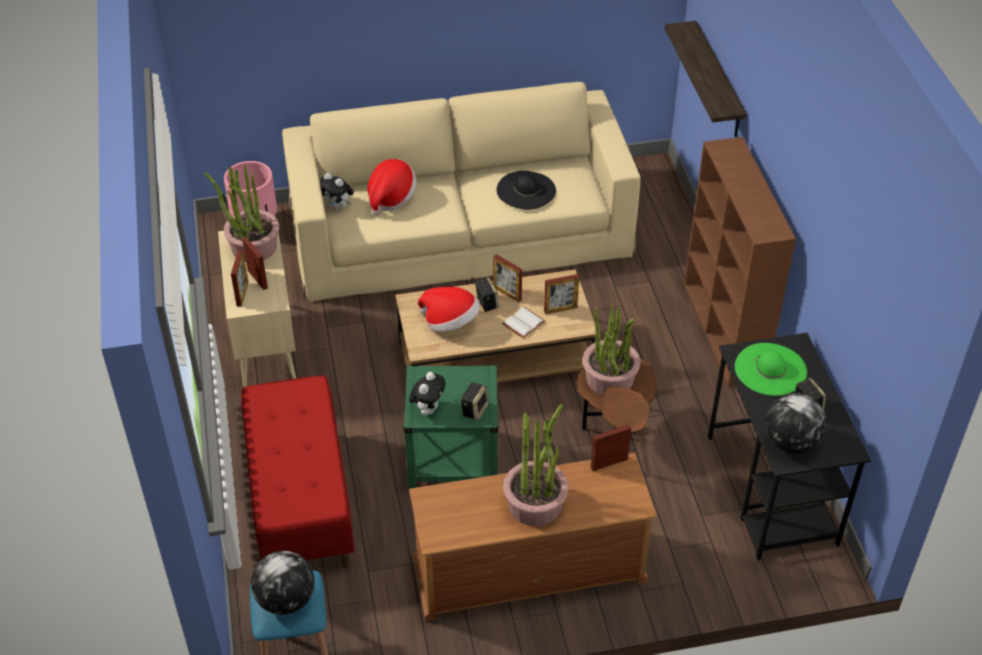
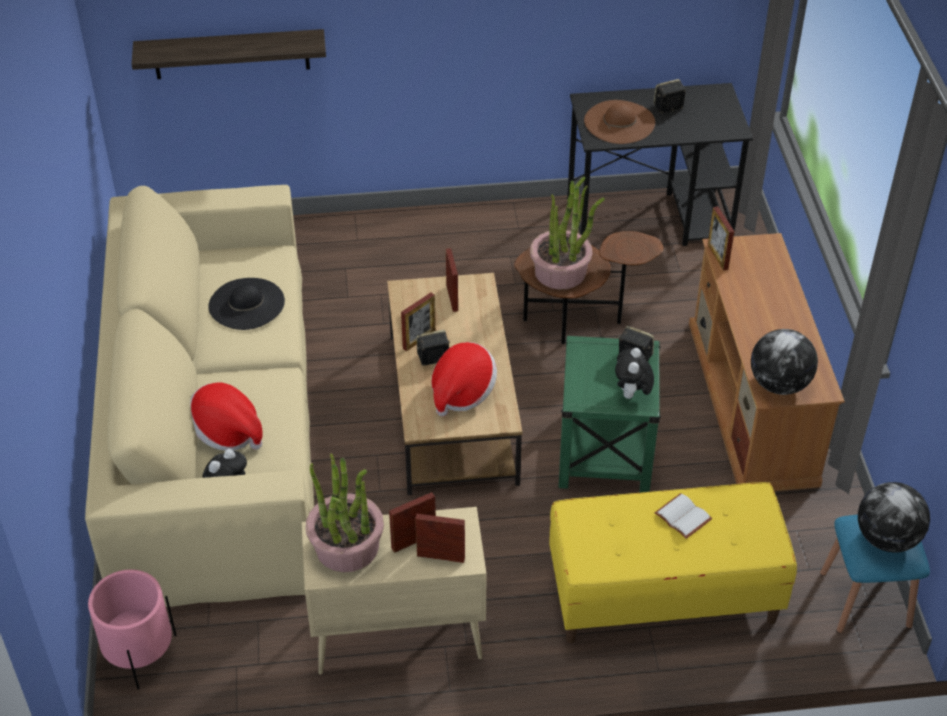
camera: 85 degrees left, 0 degrees up
(300, 502) = (663, 596): red bench -> yellow bench
(428, 409) = (632, 395): plush toy -> plush toy turned 105 degrees counterclockwise
(523, 322) = (469, 330): white book -> white book (681, 517)
(535, 503) = (772, 313): potted plant -> none
(724, 332) = (435, 223): brown bookcase -> none
(770, 369) = (619, 122): green hat -> brown hat
(790, 442) = (713, 123): globe -> globe (779, 384)

